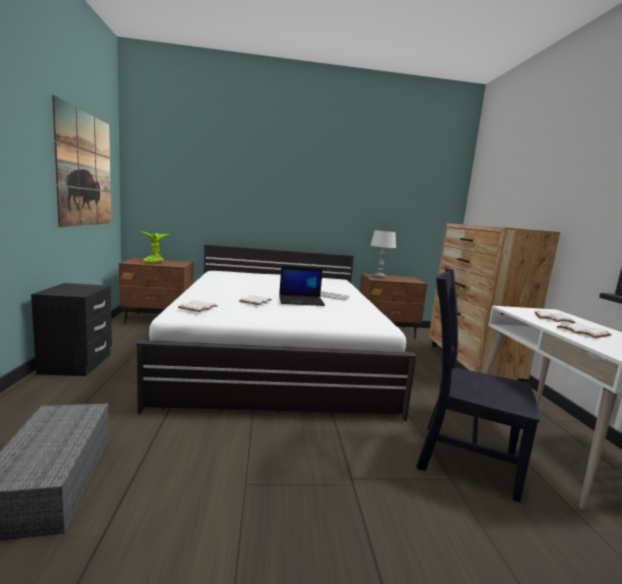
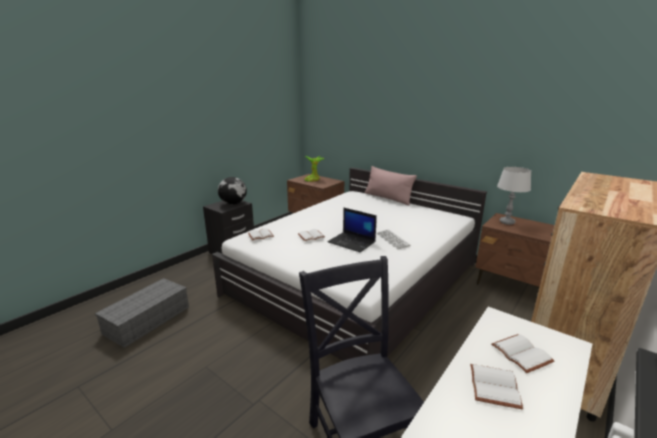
camera: 45 degrees right, 10 degrees up
(82, 287) = (233, 203): none -> globe
(85, 169) = (257, 116): picture -> none
(258, 273) = (388, 198): none -> pink pillow

